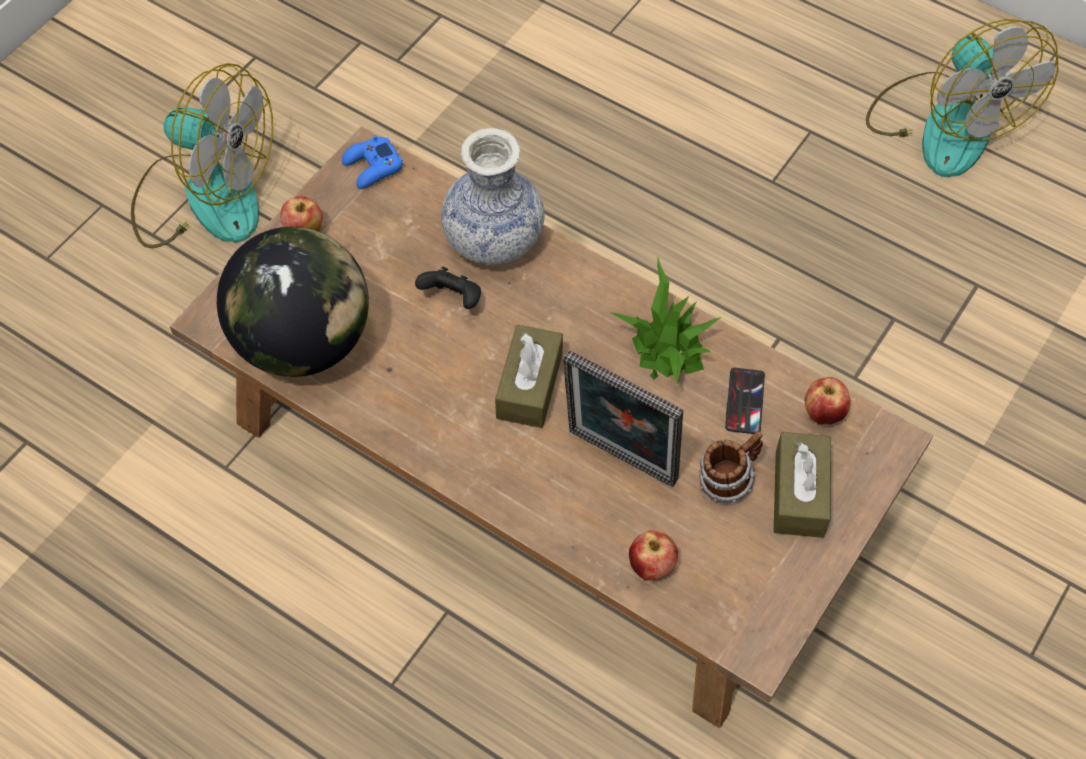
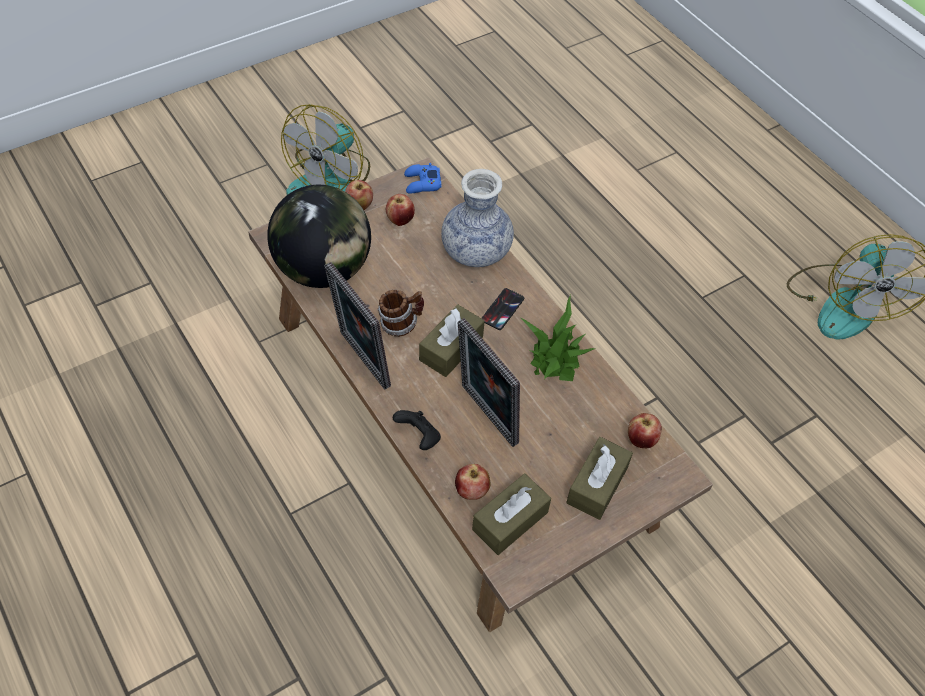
camera: 20 degrees right, 5 degrees down
(204, 196) = (330, 180): fan -> fan turned 75 degrees clockwise
(370, 231) = (400, 220): none -> apple
(421, 451) = (360, 361): none -> picture frame
(453, 299) = (430, 278): black game controller -> black game controller (419, 437)
(717, 585) = (510, 521): none -> brown tissue box
(727, 480) = (552, 457): mug -> mug (400, 324)
(744, 401) = (590, 411): phone -> phone (502, 309)

